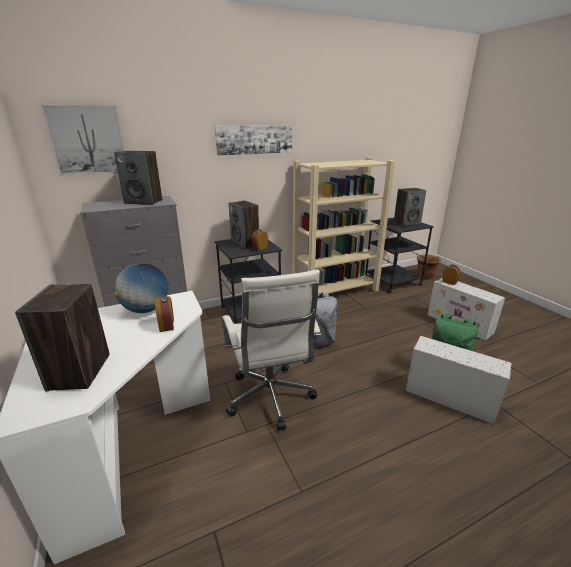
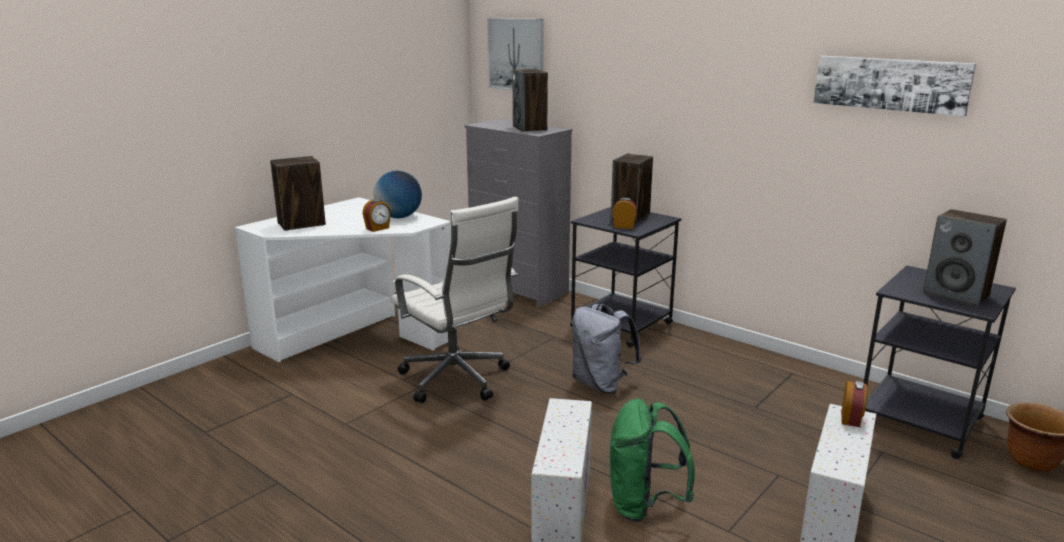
camera: 65 degrees right, 5 degrees down
(254, 139) = (688, 69): picture -> picture (890, 84)
(271, 399) = (458, 381): white office chair -> white office chair turned 90 degrees counterclockwise
(335, 291) = (779, 371): beige bookcase -> none

